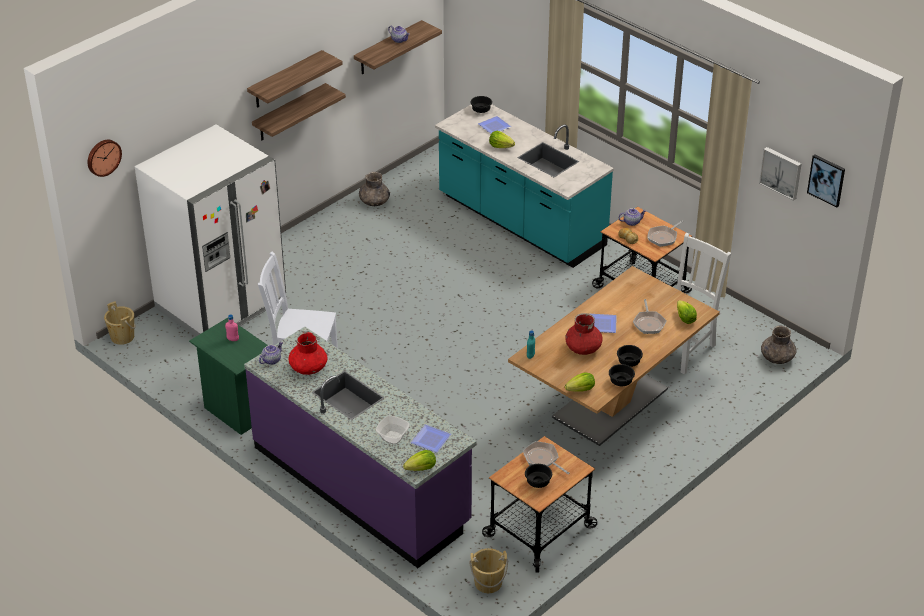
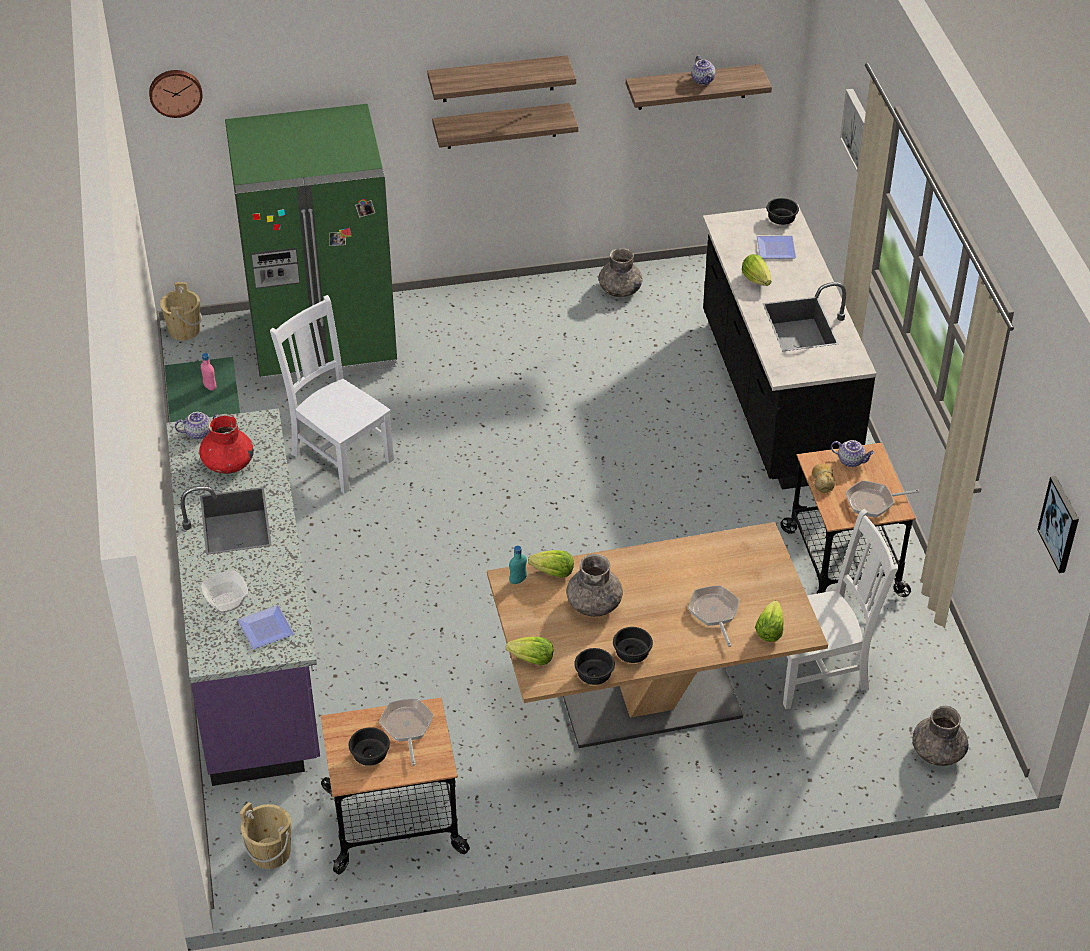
camera: 35 degrees right, 5 degrees up
(221, 304) = (323, 340): white fridge -> green fridge
(421, 469) = (217, 660): lettuce -> lettuce (553, 573)
(520, 222) = (774, 397): turquoise counter -> black counter
(583, 348) = (594, 603): red vase -> grey vase
(601, 325) = (649, 584): plate -> none
(649, 323) = (714, 613): frying pan -> frying pan turned 135 degrees clockwise
(781, 172) = (1024, 482): picture -> picture (858, 129)

